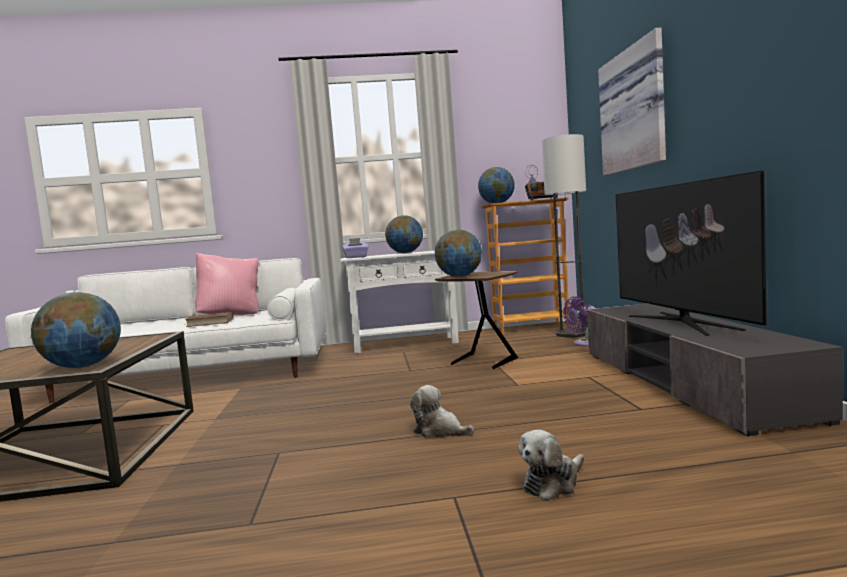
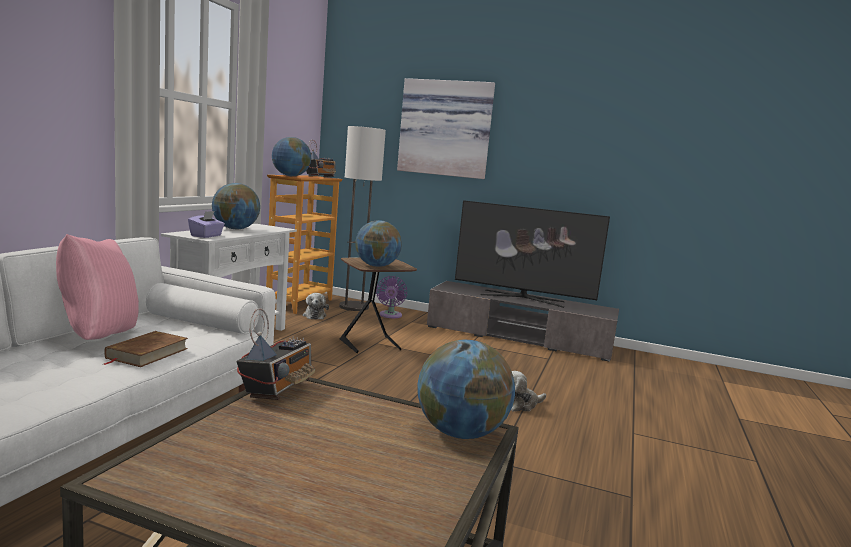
camera: 65 degrees left, 5 degrees up
(145, 336) = (277, 389): none -> radio
(553, 483) = (633, 409): plush toy -> plush toy (314, 315)

